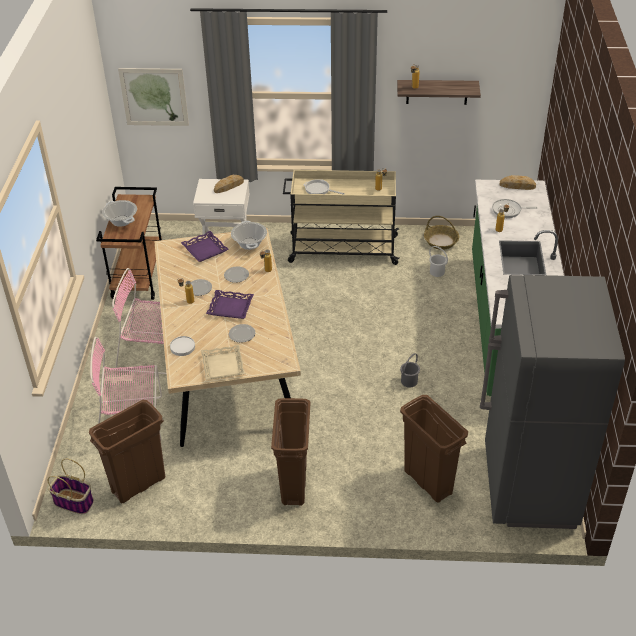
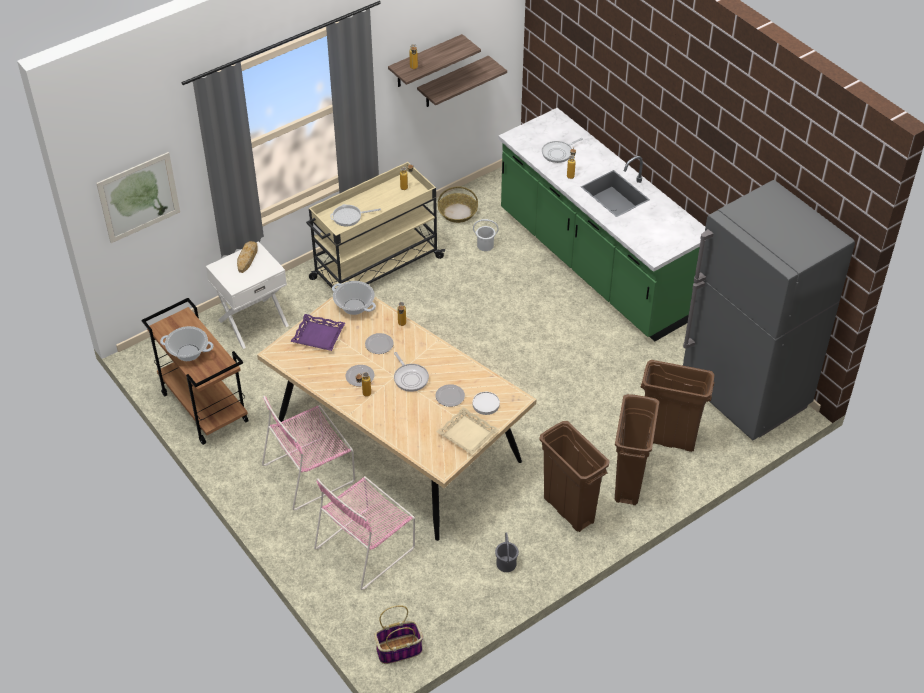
camera: 40 degrees left, 5 degrees up
(139, 484) = (439, 596): brown trash can -> brown trash can (629, 482)
(182, 347) = (411, 439): white plate -> white plate (485, 404)
(230, 307) = (410, 378): purple tray -> frying pan
(409, 381) = (567, 362): grey bucket -> grey bucket (506, 563)
(464, 124) = (453, 82): none -> shelf
(517, 185) = (540, 124): bread -> none

